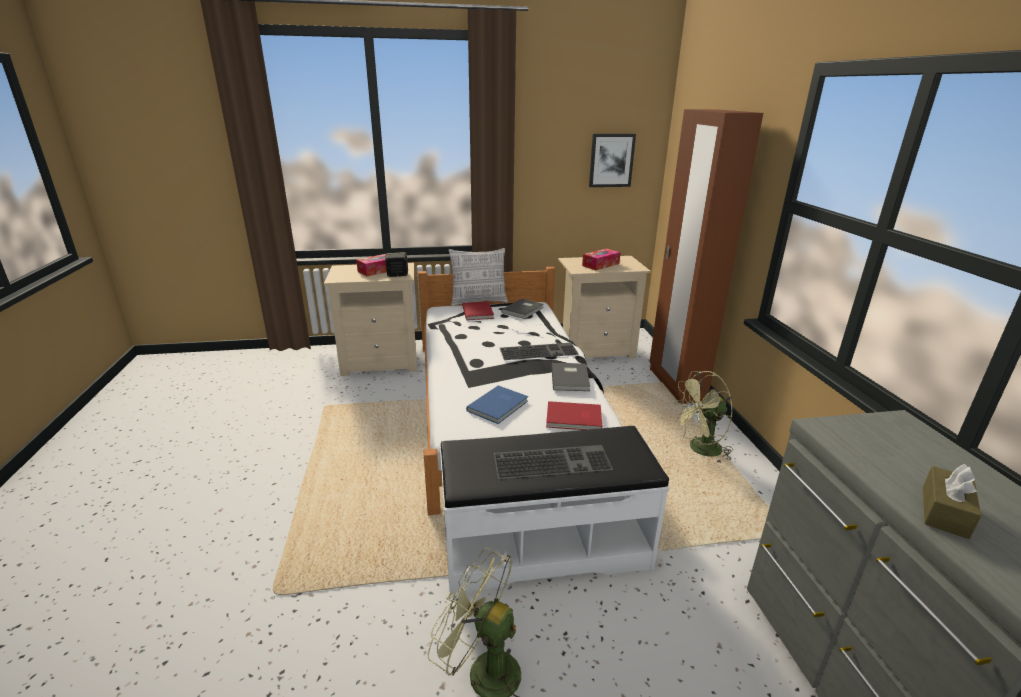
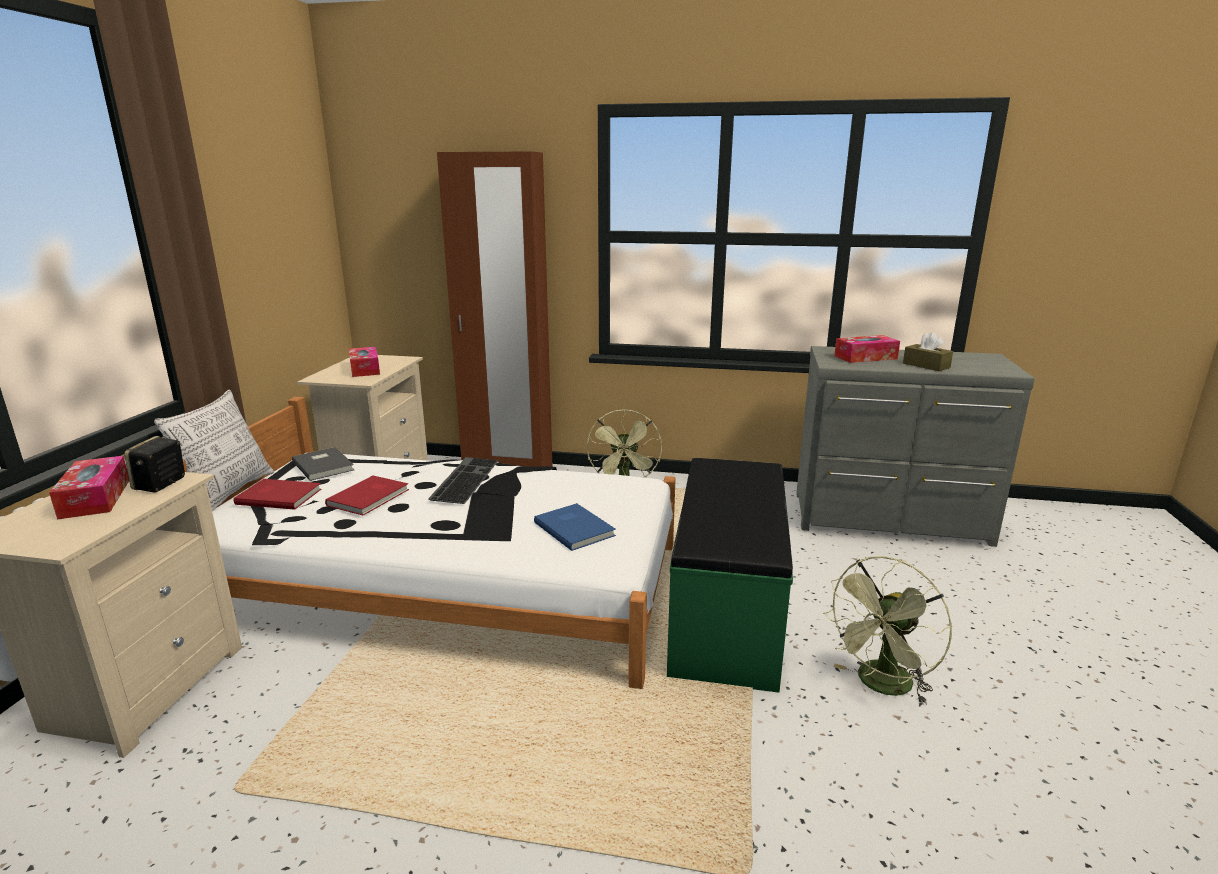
camera: 70 degrees left, 5 degrees down
(544, 545) = (724, 612): white bench -> green bench
(553, 461) = (740, 501): keyboard -> none
(571, 378) = (549, 476): grey book -> none
(574, 419) = (633, 493): red book -> red book (370, 497)
(611, 160) = (293, 230): picture -> none
(904, 453) = (865, 357): none -> tissue box

